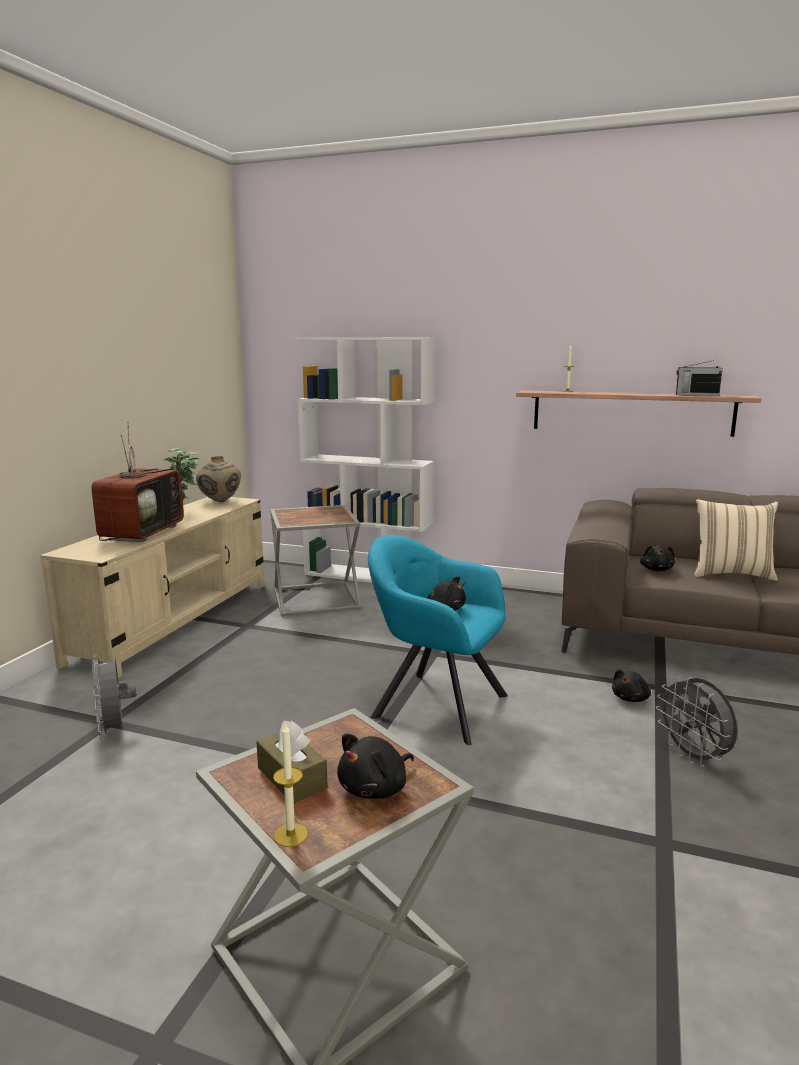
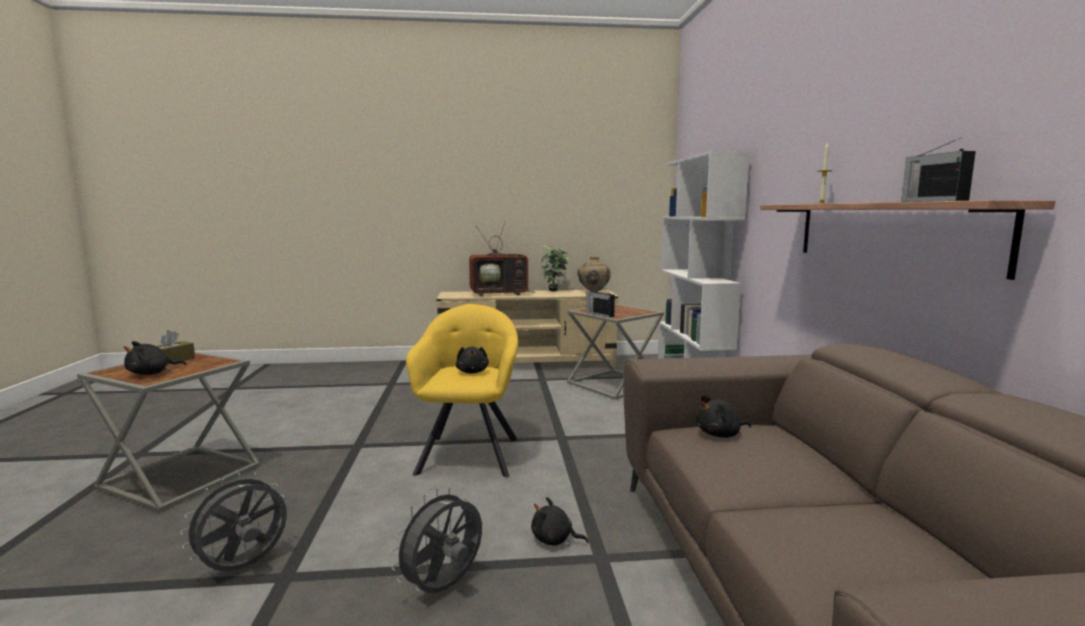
camera: 65 degrees right, 5 degrees down
(115, 731) = (383, 387): grey fan -> grey fan (244, 568)
(291, 835) = (117, 367): candle -> none
(322, 522) = (599, 314): none -> radio
(376, 788) = (152, 373): black plush toy -> black plush toy turned 60 degrees counterclockwise
(435, 704) = (469, 453): turquoise armchair -> yellow armchair
(730, 574) = (783, 479): beige pillow -> none

